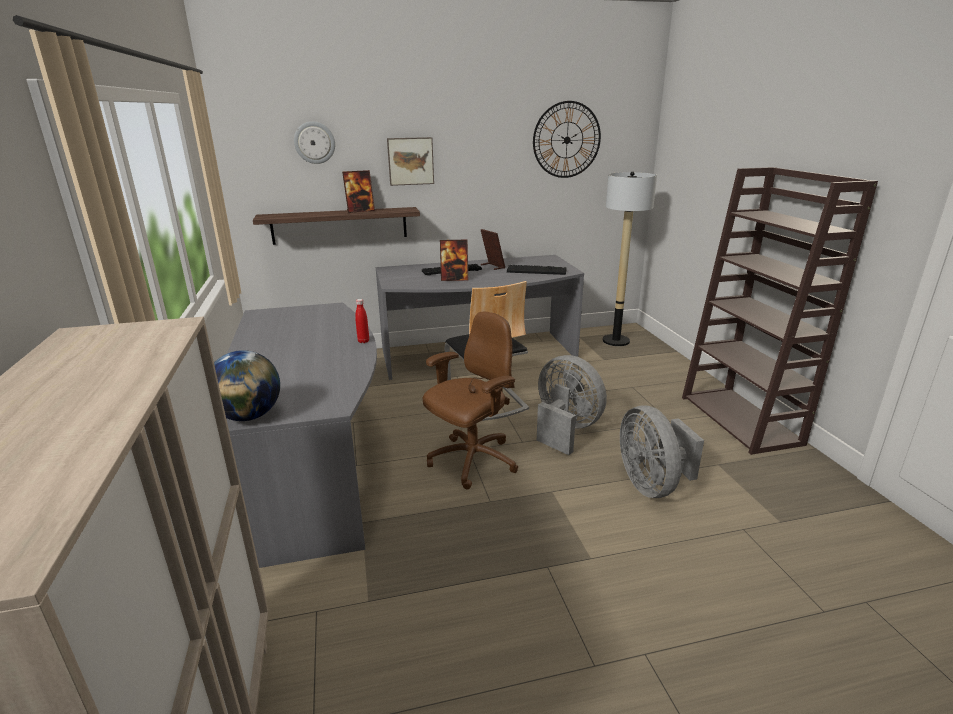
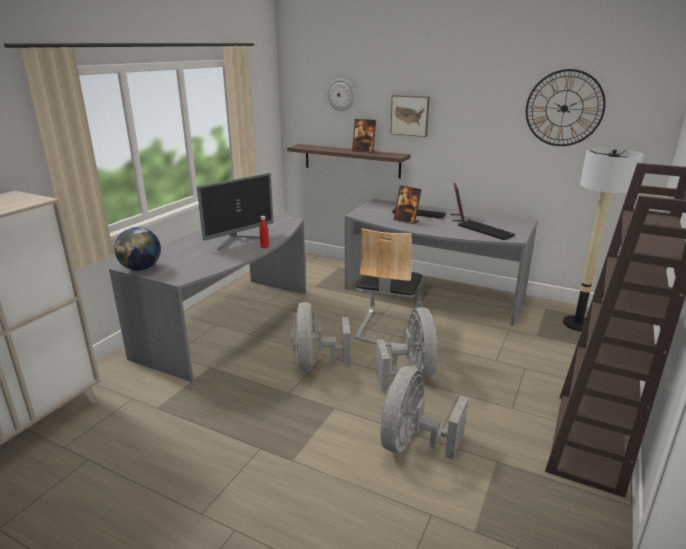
camera: 40 degrees right, 0 degrees up
(316, 344) = (239, 241): none -> monitor
(471, 461) = (315, 363): brown office chair -> grey fan

